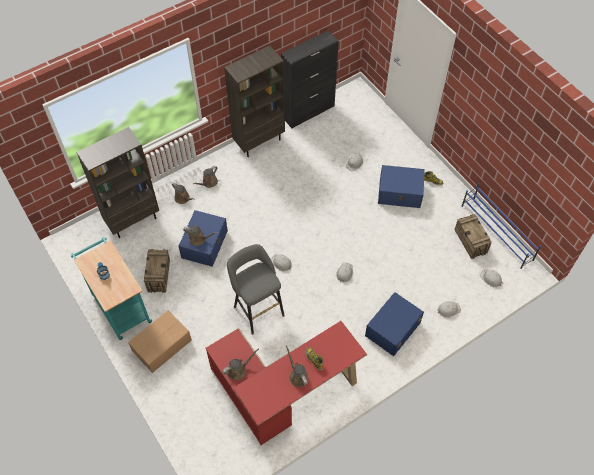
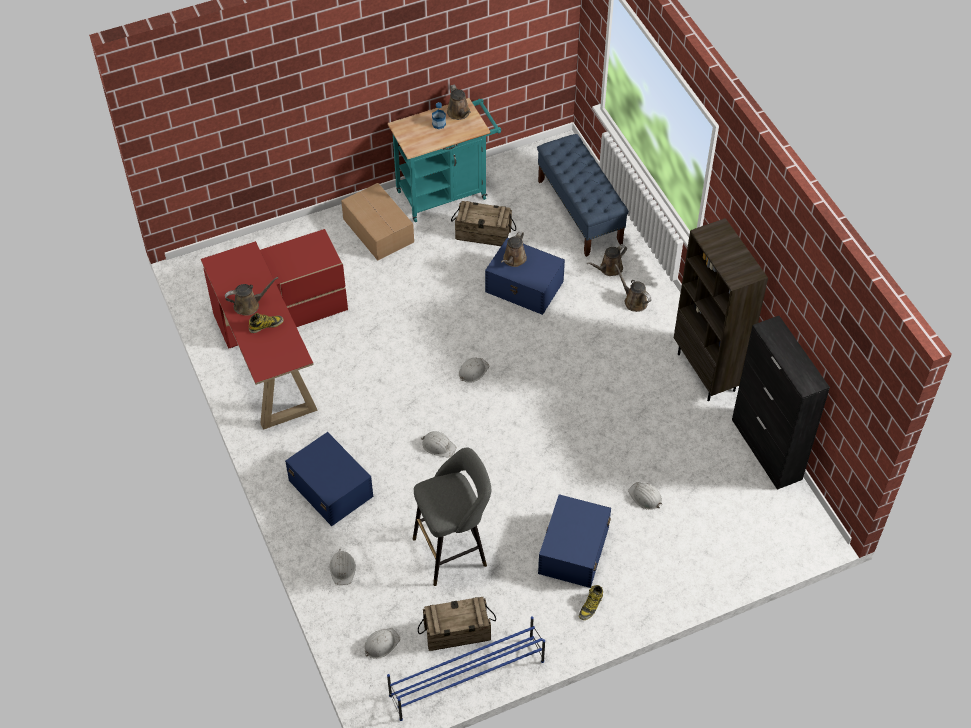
camera: 100 degrees right, 5 degrees down
(133, 220) = (580, 212): brown bookcase -> blue bench
(238, 370) = (283, 257): brown watering can -> brown watering can (459, 113)
(257, 309) = (405, 334): grey stool -> grey stool (454, 550)

